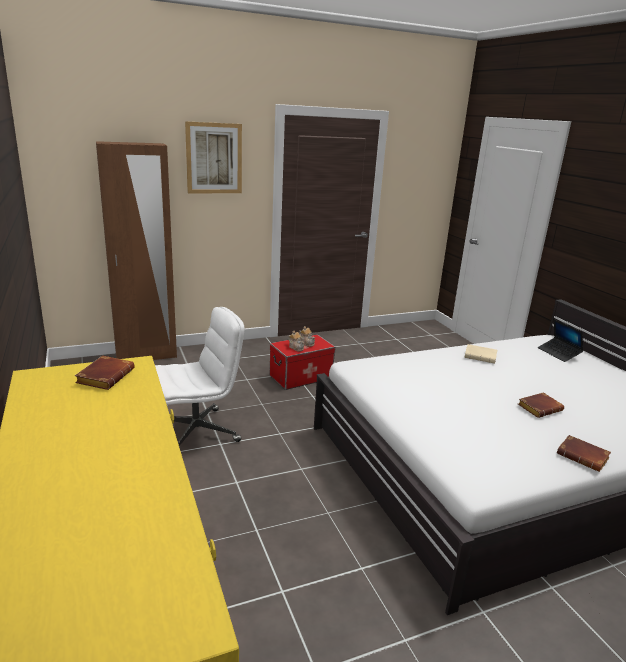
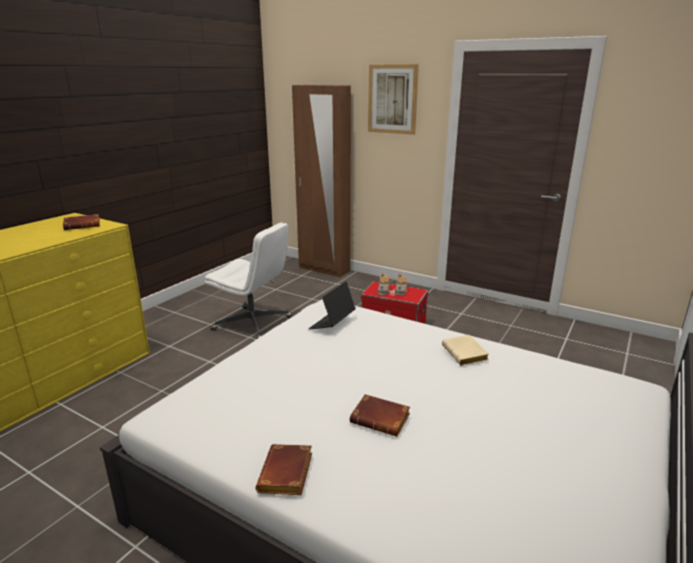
camera: 55 degrees right, 0 degrees up
(558, 353) = (594, 403): laptop -> laptop (332, 323)

